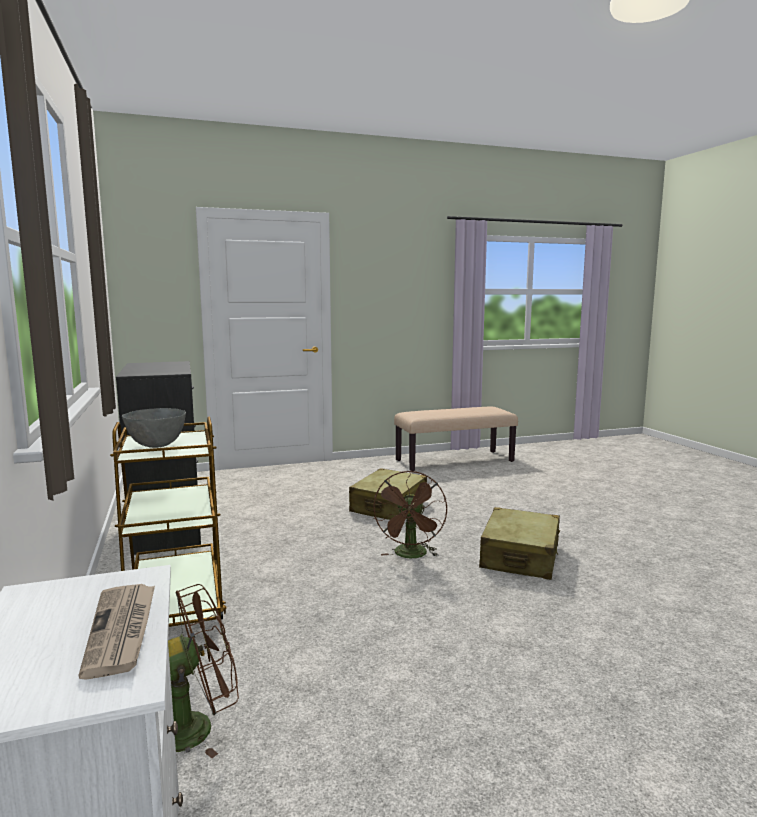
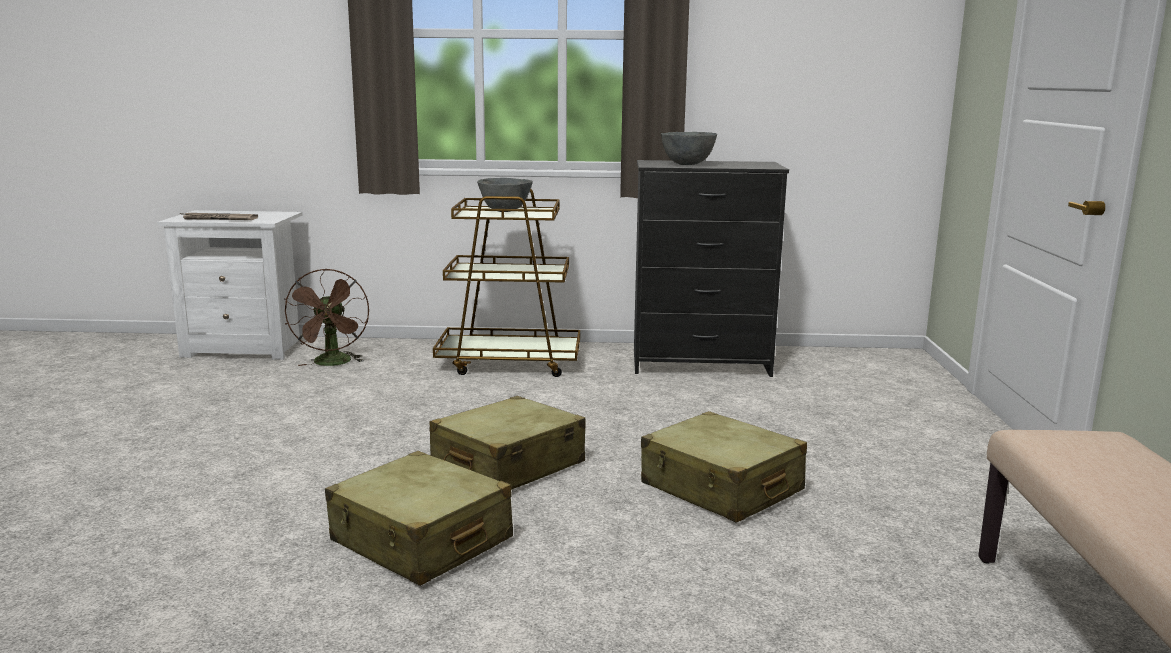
camera: 110 degrees right, 5 degrees up
(165, 369) = (687, 164): none -> grey bowl
(411, 555) = (507, 466): brown fan -> beige suitcase

